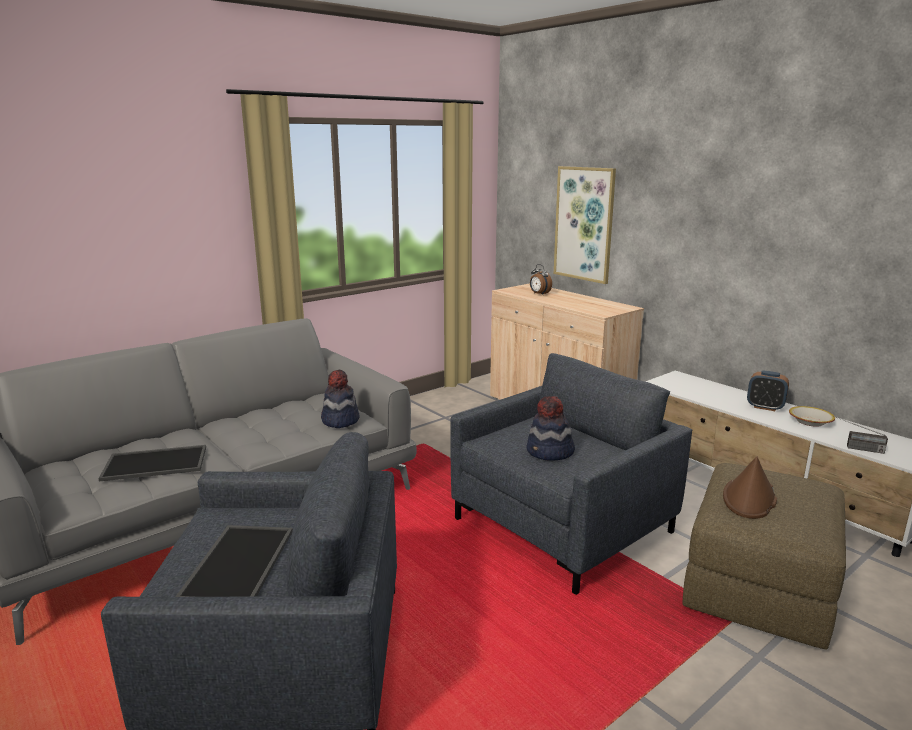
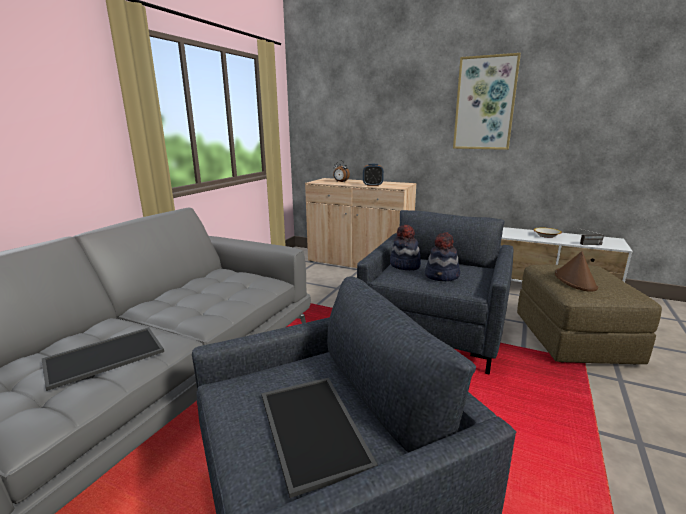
camera: 25 degrees left, 0 degrees up
(340, 420) = (256, 285): hat -> hat (404, 265)
(584, 224) = (365, 131): picture -> picture (485, 103)
(765, 407) = (515, 232): alarm clock -> alarm clock (372, 185)

